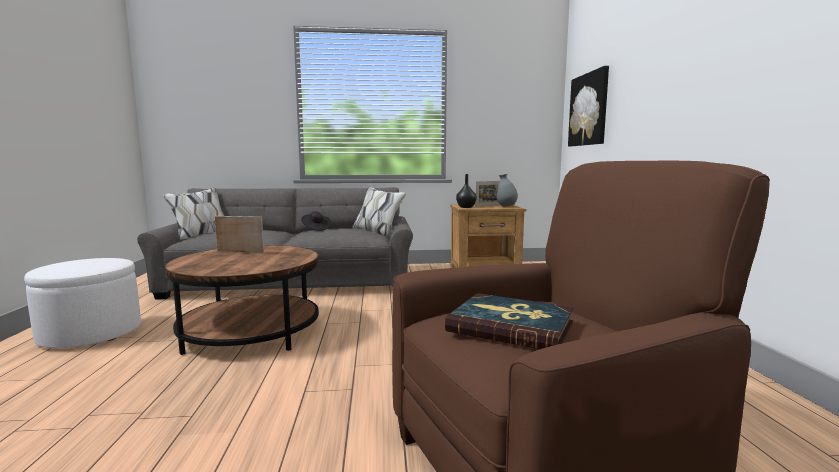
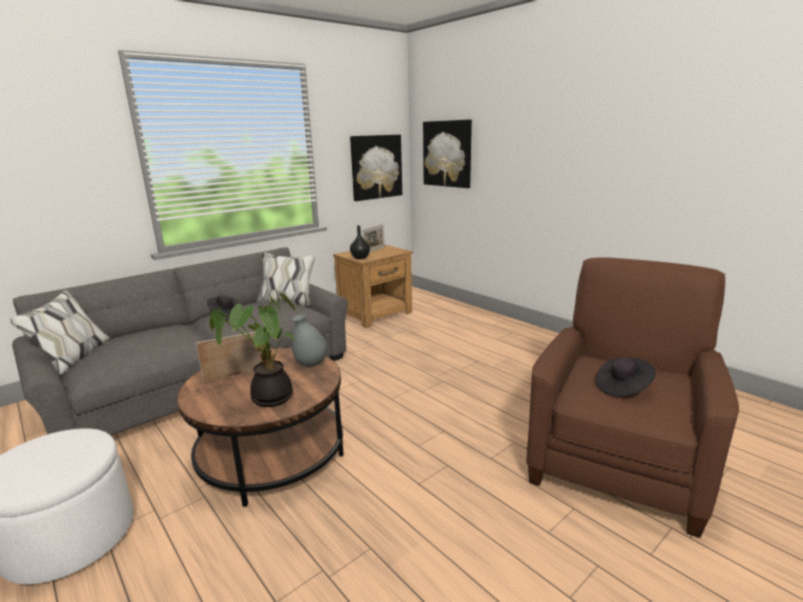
camera: 35 degrees left, 10 degrees up
(225, 265) = (268, 398): none -> potted plant
(506, 206) = (390, 250): grey vase -> grey vase (311, 364)
(511, 326) = (622, 387): book -> black hat
(518, 128) = (376, 167): none -> picture

